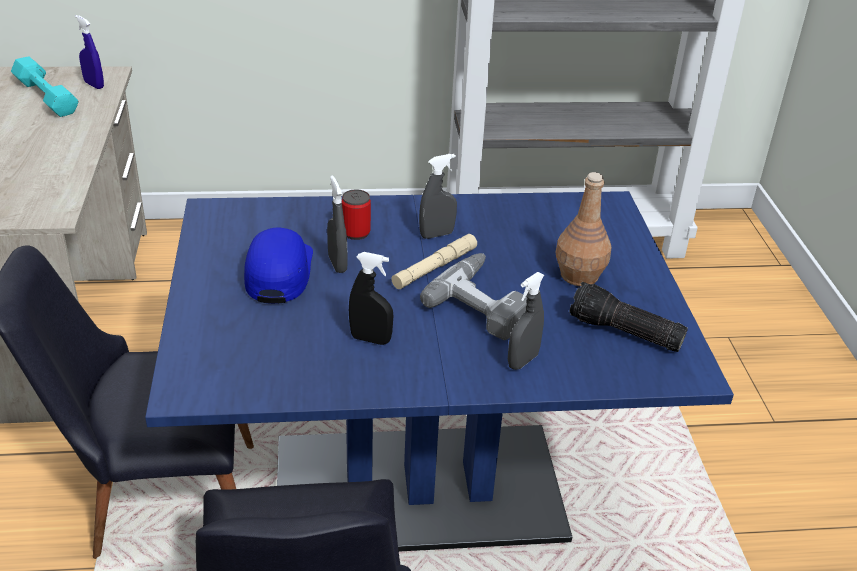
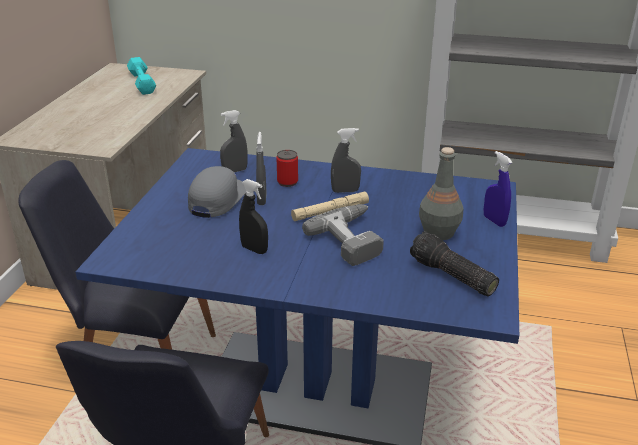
camera: 20 degrees right, 5 degrees down
(94, 85) = (175, 79): blue spray bottle -> blue spray bottle (494, 221)
(278, 272) = (218, 199): blue cap -> grey cap
(522, 361) = (358, 282): grey spray bottle -> grey spray bottle (235, 171)
(578, 275) = (438, 232): brown bottle -> grey bottle

